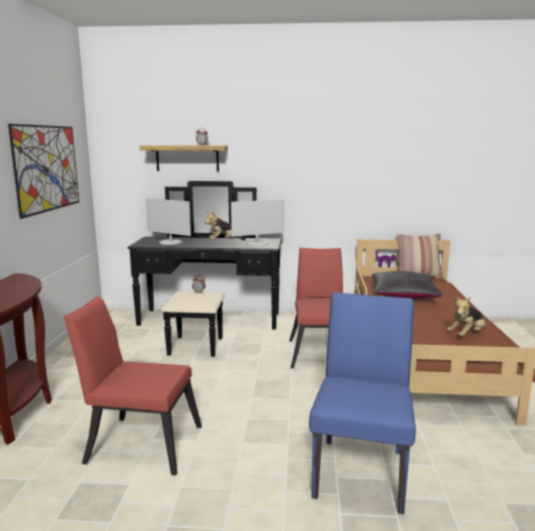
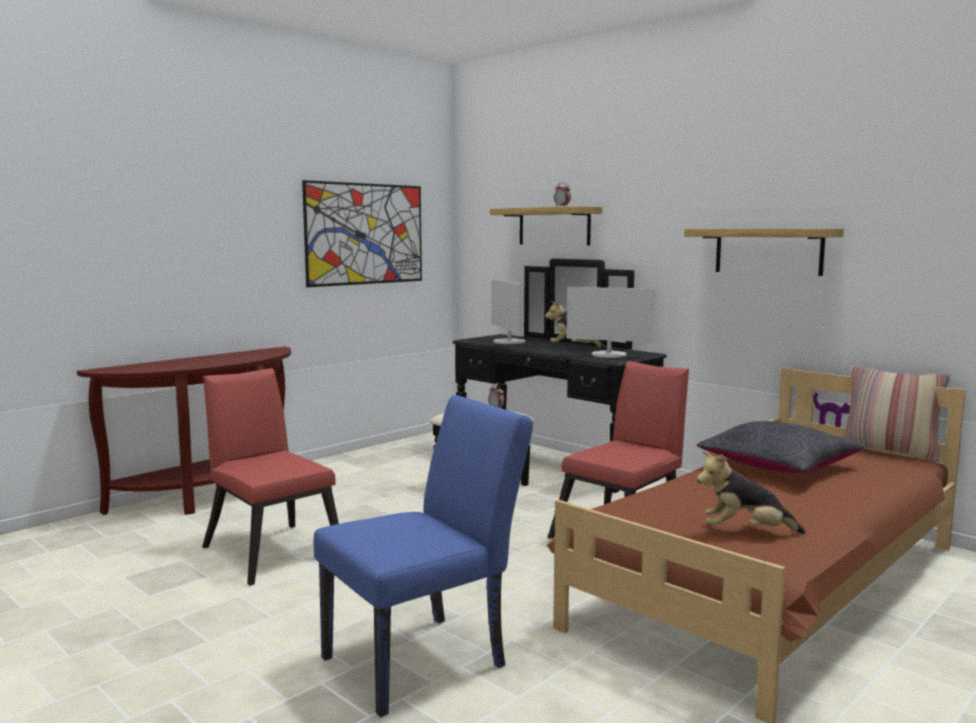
camera: 40 degrees right, 5 degrees down
(344, 173) = (768, 251): none -> shelf

